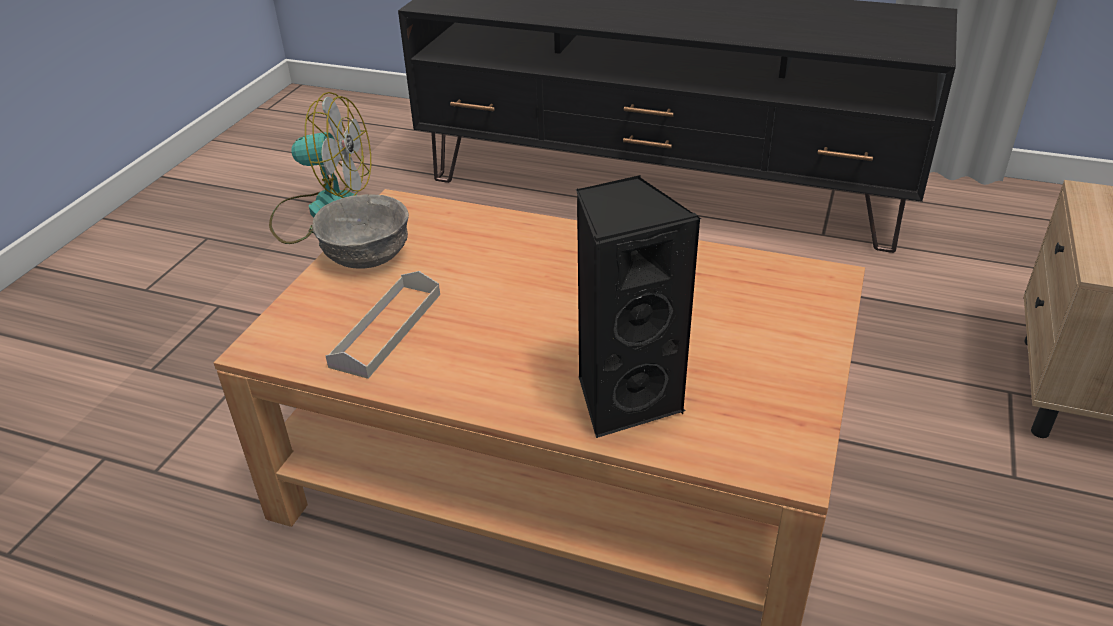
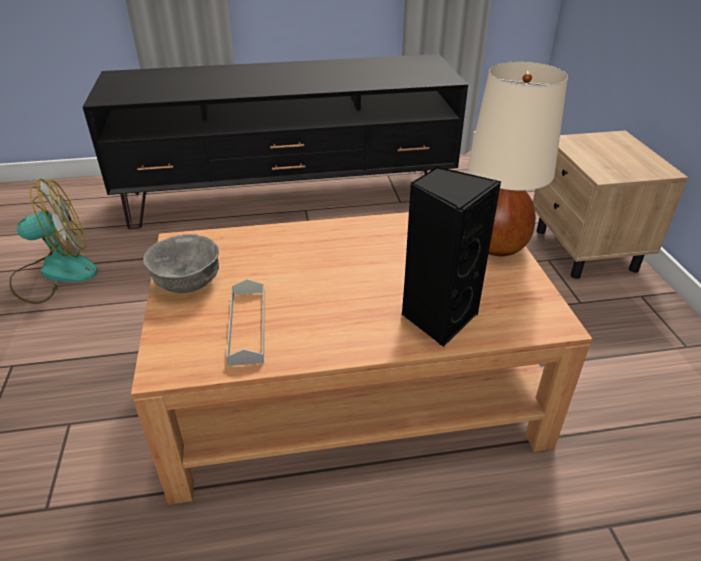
camera: 30 degrees left, 0 degrees up
(805, 327) = (496, 245): none -> beige table lamp

